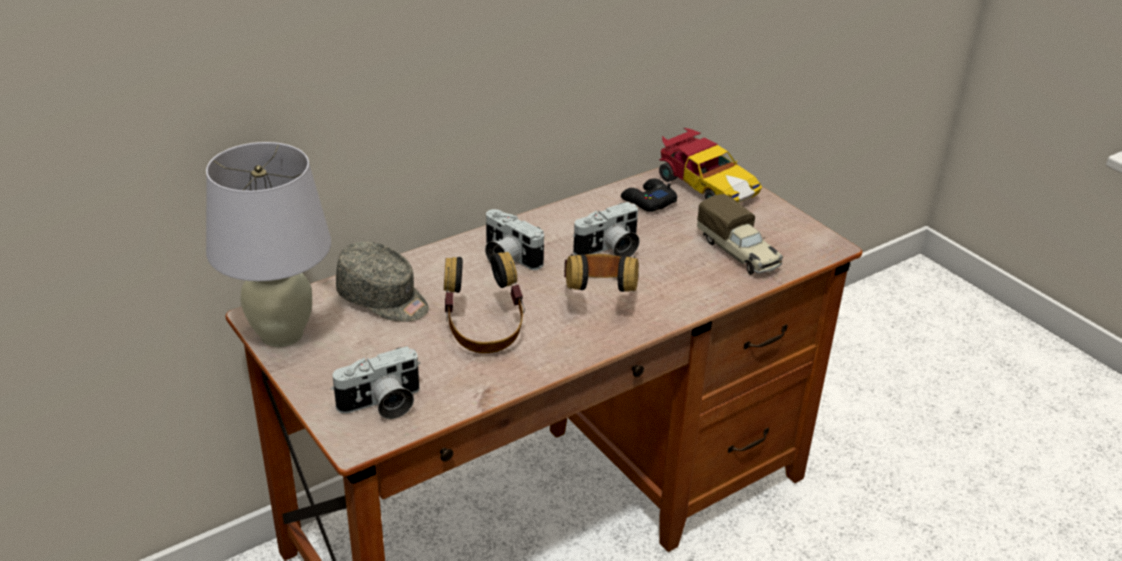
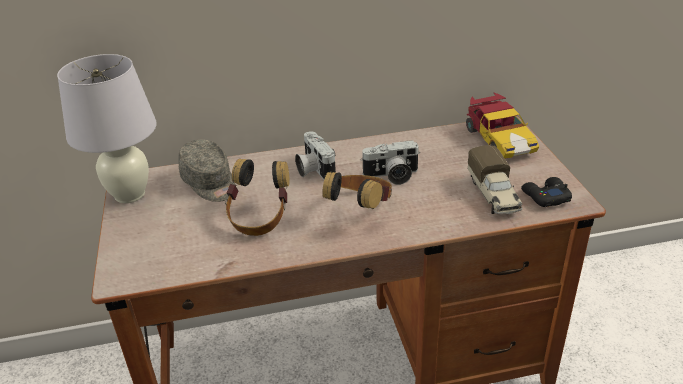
camera: 25 degrees right, 0 degrees up
(382, 405) = (153, 257): camera -> none
(648, 201) = (446, 144): black game controller -> black game controller (545, 196)

